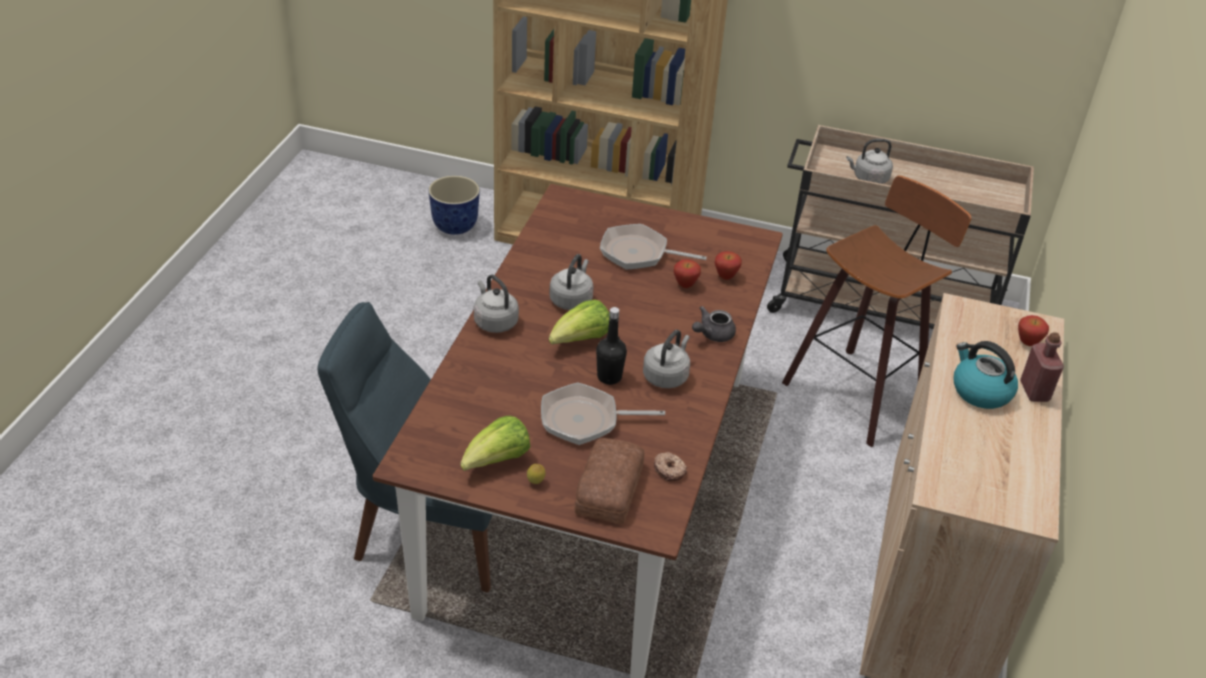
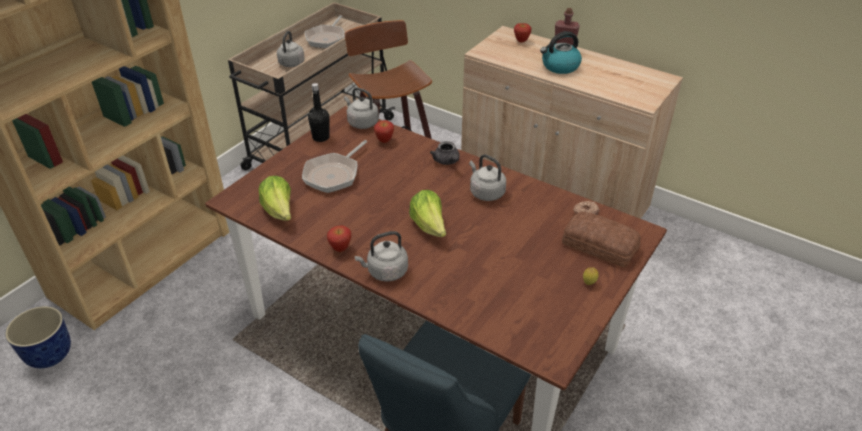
camera: 70 degrees left, 0 degrees up
(497, 461) = (561, 301): lettuce -> lettuce (279, 211)
(572, 299) = (376, 221): grey kettle -> grey kettle (361, 122)
(585, 420) = (524, 243): frying pan -> frying pan (327, 38)
(609, 377) = (478, 220): black bottle -> black bottle (321, 137)
(685, 285) = (385, 161): apple -> apple (340, 249)

